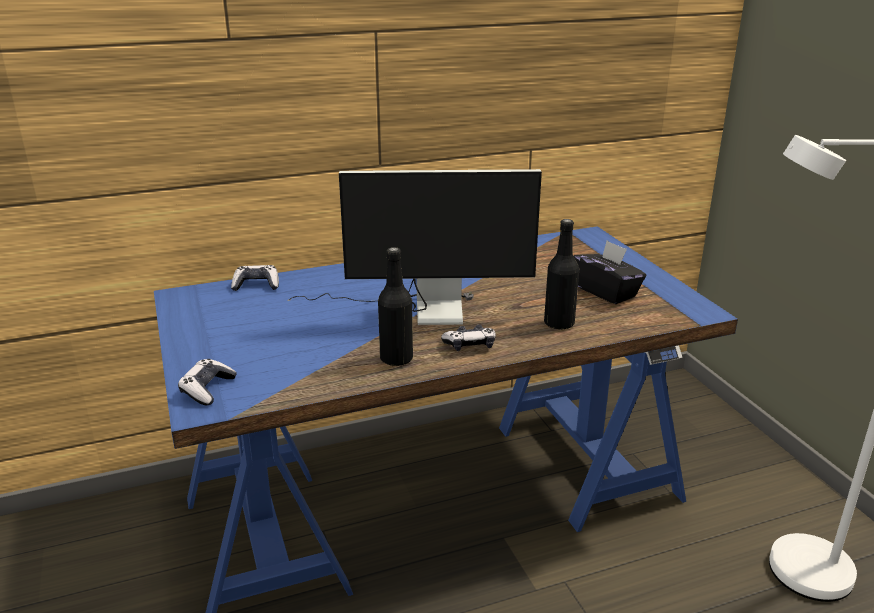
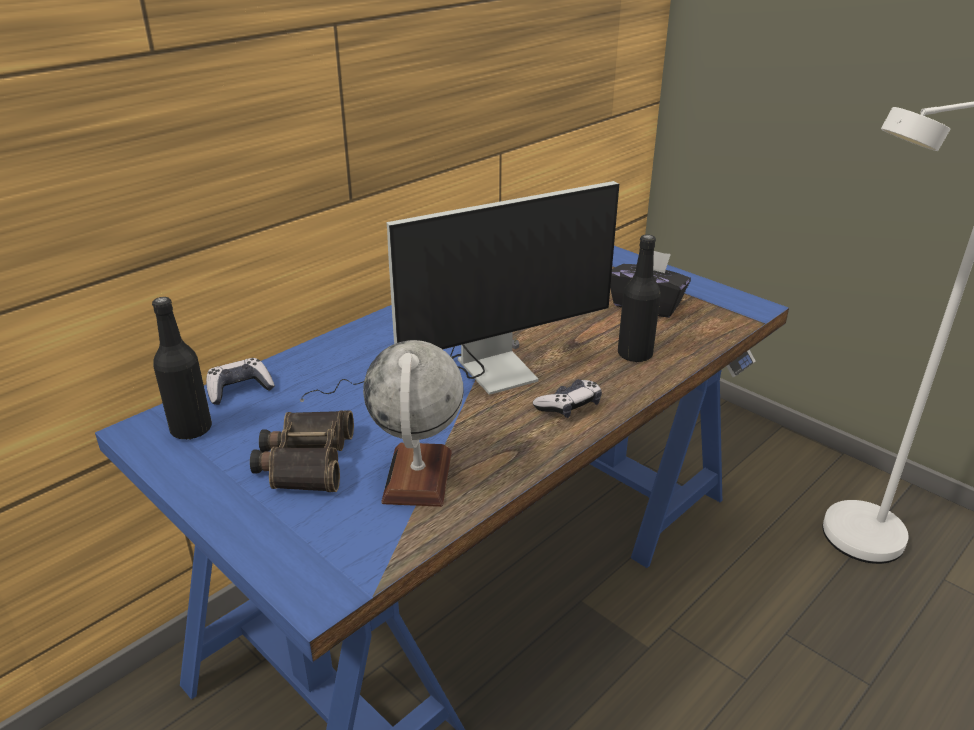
camera: 25 degrees left, 5 degrees up
(207, 389) = (305, 561): game controller -> none
(258, 335) = (305, 460): none -> binoculars
(320, 362) = (418, 476): none -> globe
(396, 359) = (504, 446): black bottle -> black bottle (191, 429)

